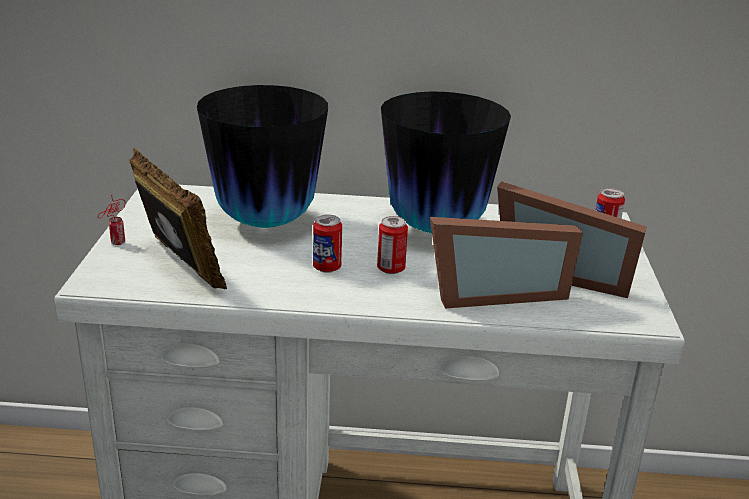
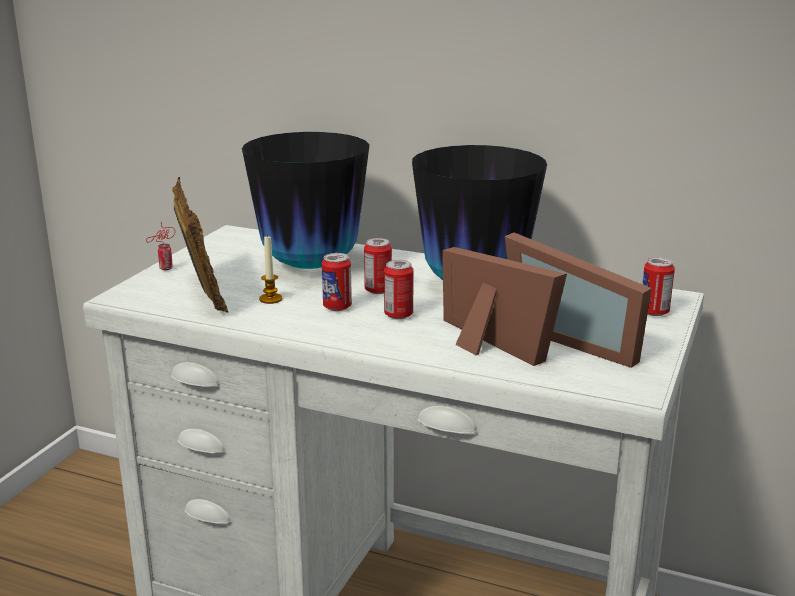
camera: 20 degrees right, 5 degrees down
(254, 266) = (270, 299): none -> candle
(352, 243) = (378, 290): none -> can
(493, 293) = (486, 346): picture frame -> picture frame turned 135 degrees counterclockwise

